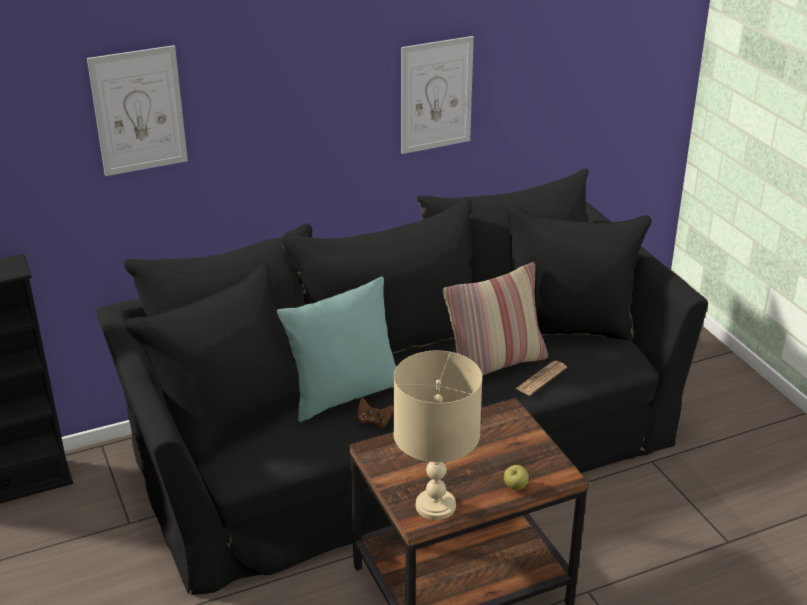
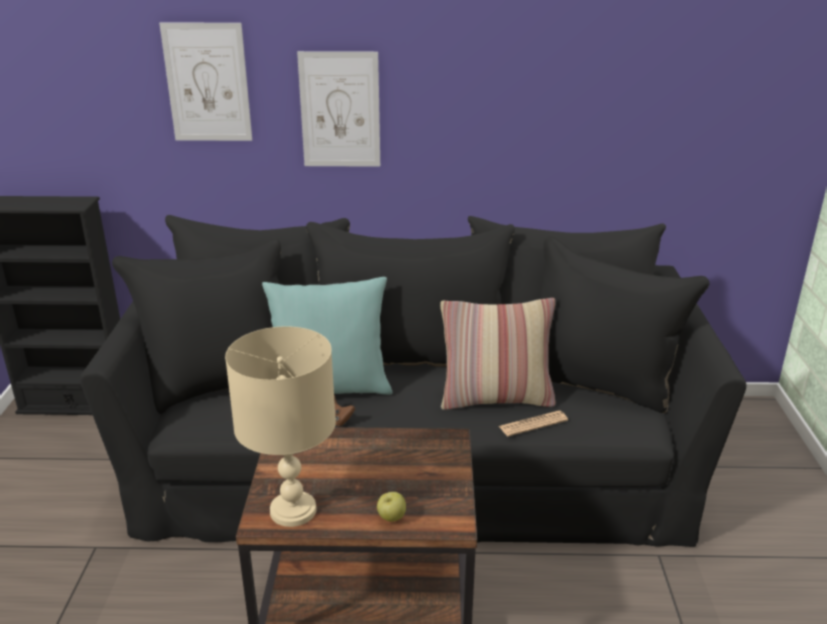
camera: 25 degrees right, 5 degrees down
(436, 95) = (510, 120): picture -> picture (340, 110)

